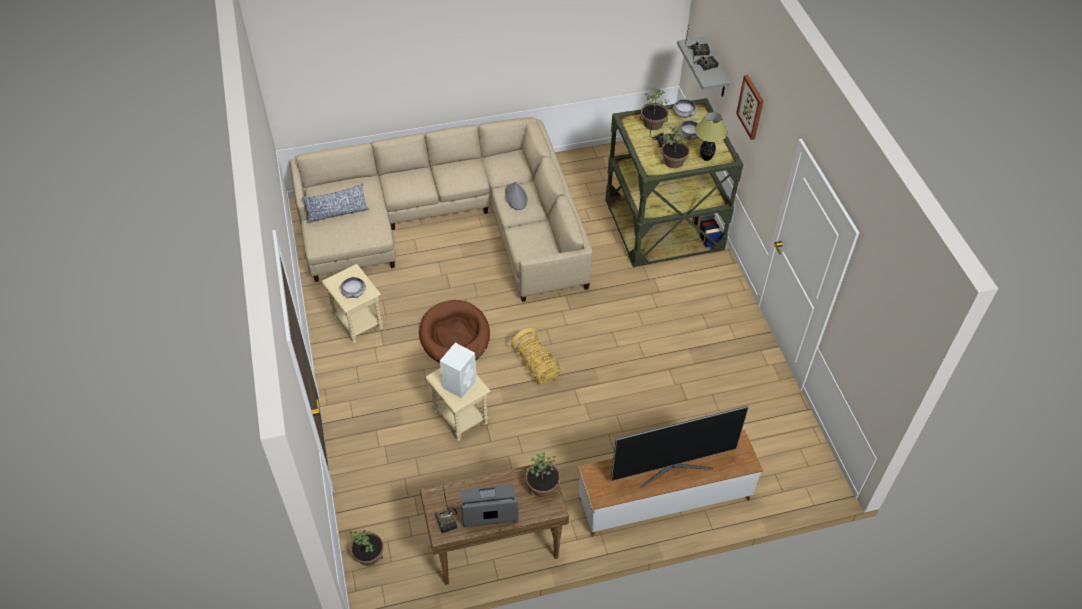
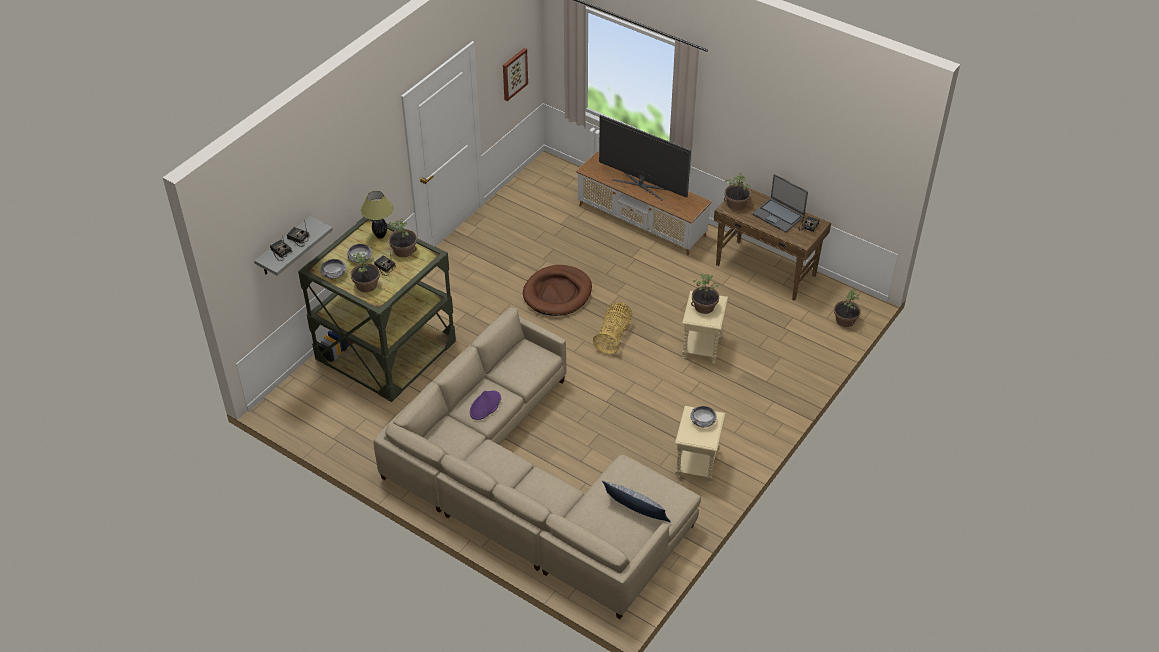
camera: 130 degrees left, 5 degrees down
(455, 336) = (640, 397): brown dog bed -> brown dog bed (557, 293)
(460, 383) = (704, 307): white speaker -> potted plant
(515, 197) = (485, 406): grey hat -> purple hat
(751, 107) = (344, 178): picture -> picture (514, 74)

